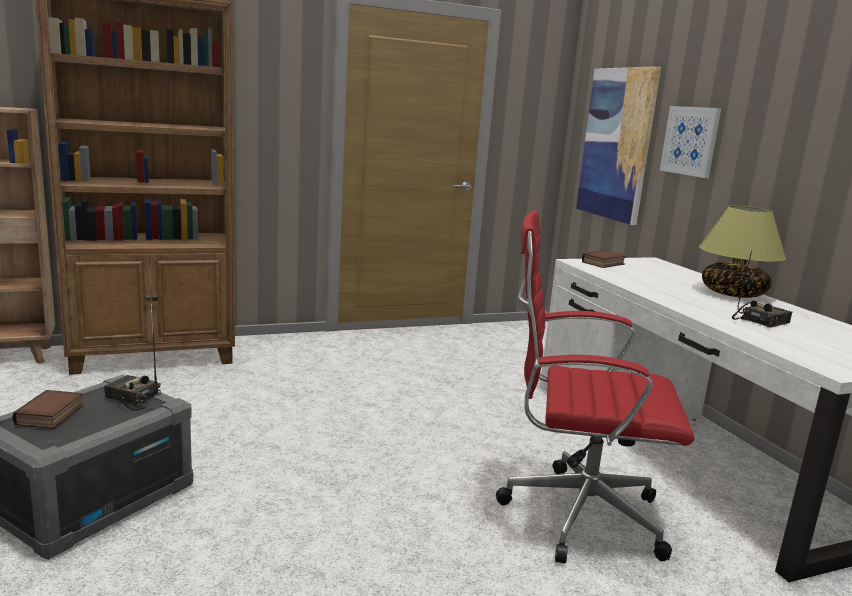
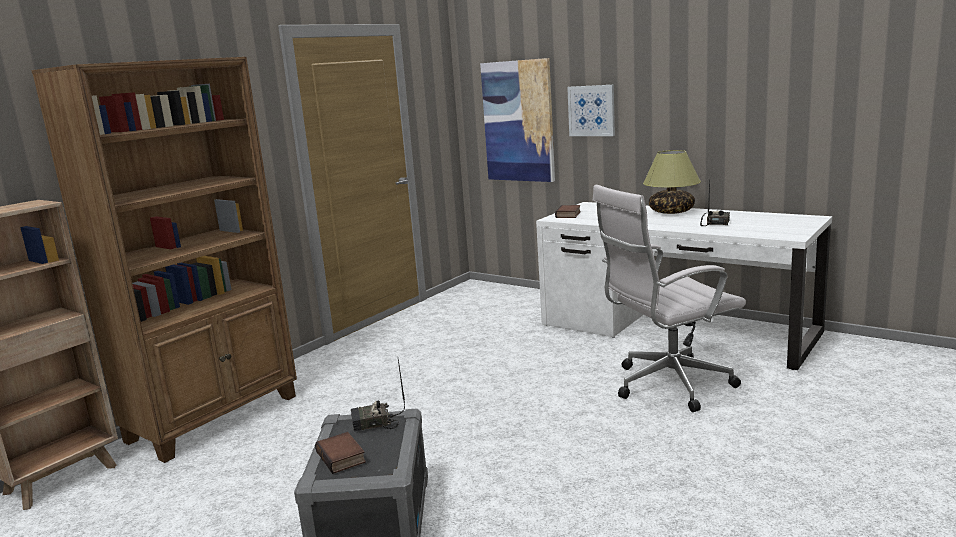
camera: 30 degrees left, 0 degrees up
(574, 514) = (667, 386): red office chair -> white office chair

